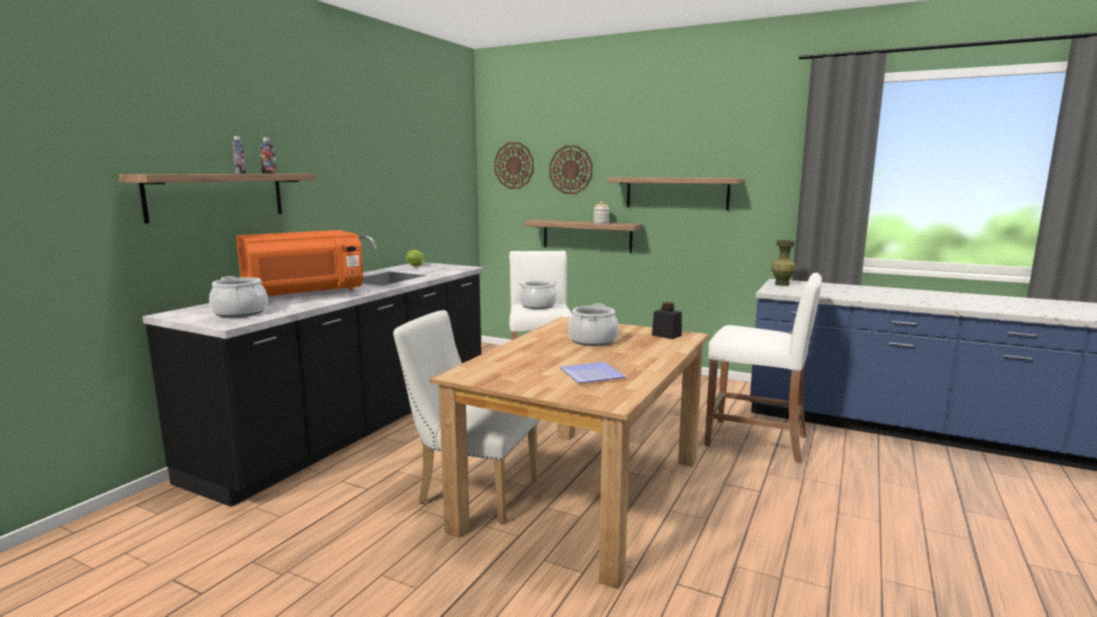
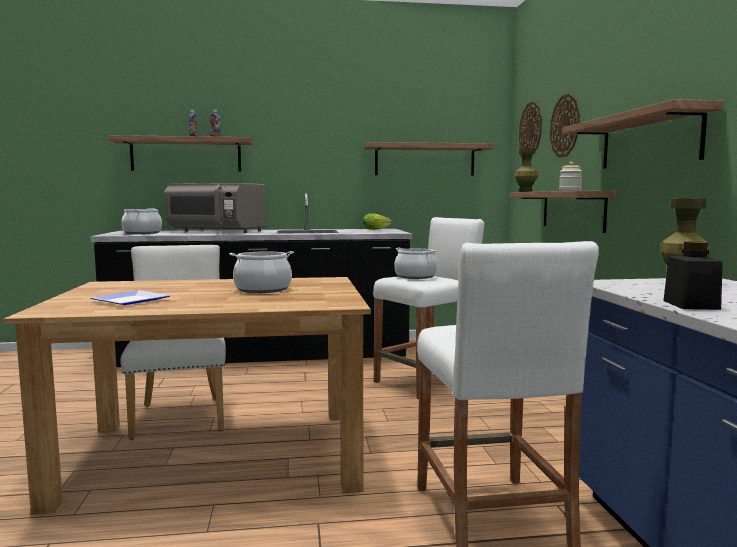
camera: 55 degrees right, 5 degrees down
(304, 294) = (217, 231): orange microwave -> grey microwave
(428, 191) = (425, 160): none -> shelf
(536, 221) = (525, 191): none -> green vase
(666, 335) = (329, 300): black jar -> black jar (691, 305)

